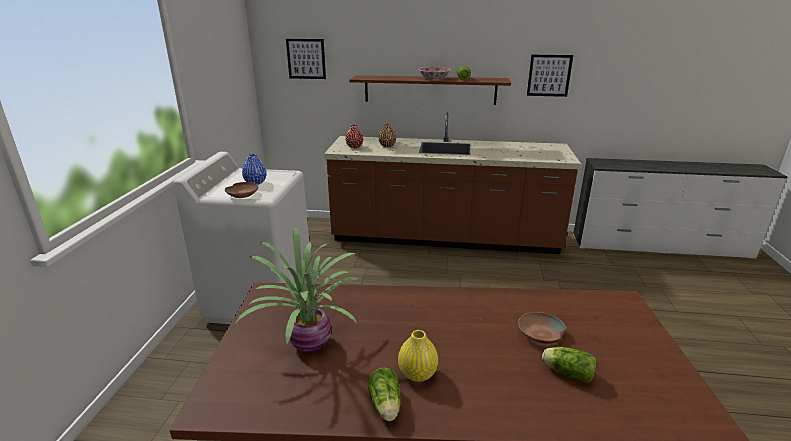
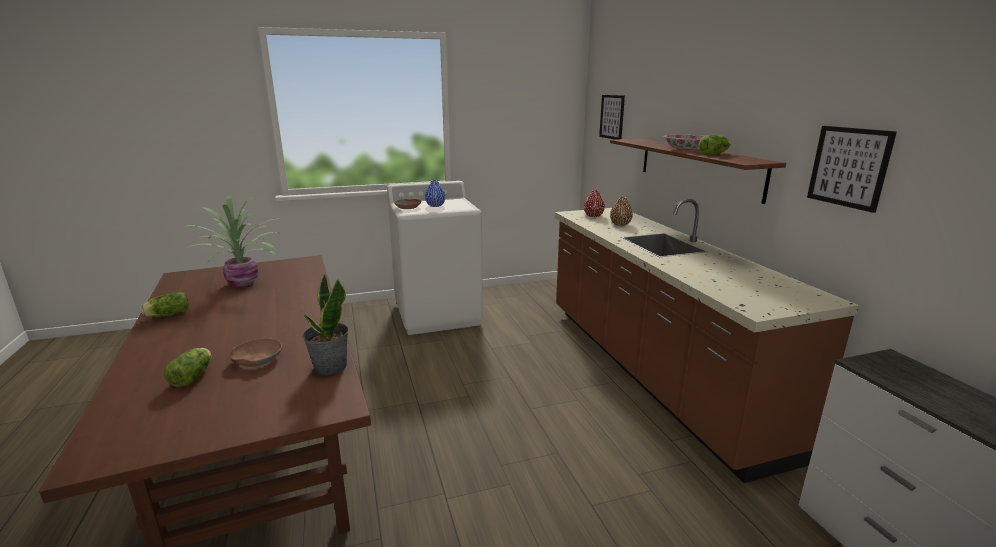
camera: 65 degrees right, 5 degrees down
(417, 374) = (202, 319): yellow vase -> none
(564, 299) = (330, 367): none -> potted plant

